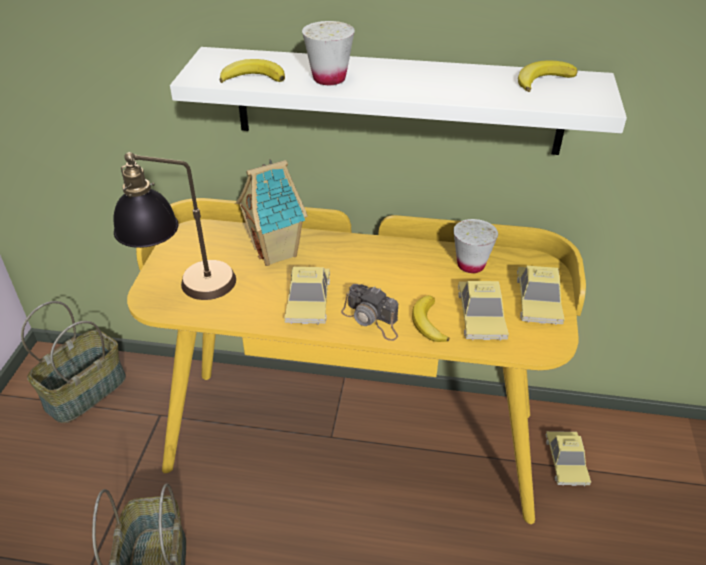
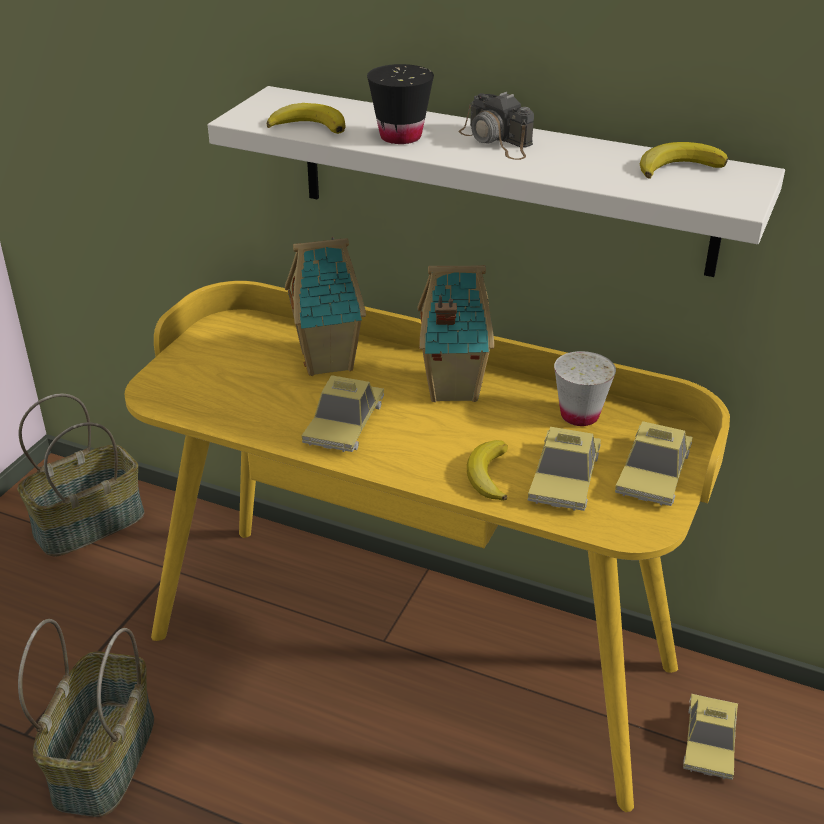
camera: 15 degrees right, 5 degrees down
(185, 290) = (199, 387): table lamp -> none
(329, 79) = (400, 137): white cup -> black cup
(372, 319) = (416, 459): camera -> camera (497, 141)
(373, 259) = (451, 388): none -> toy house

